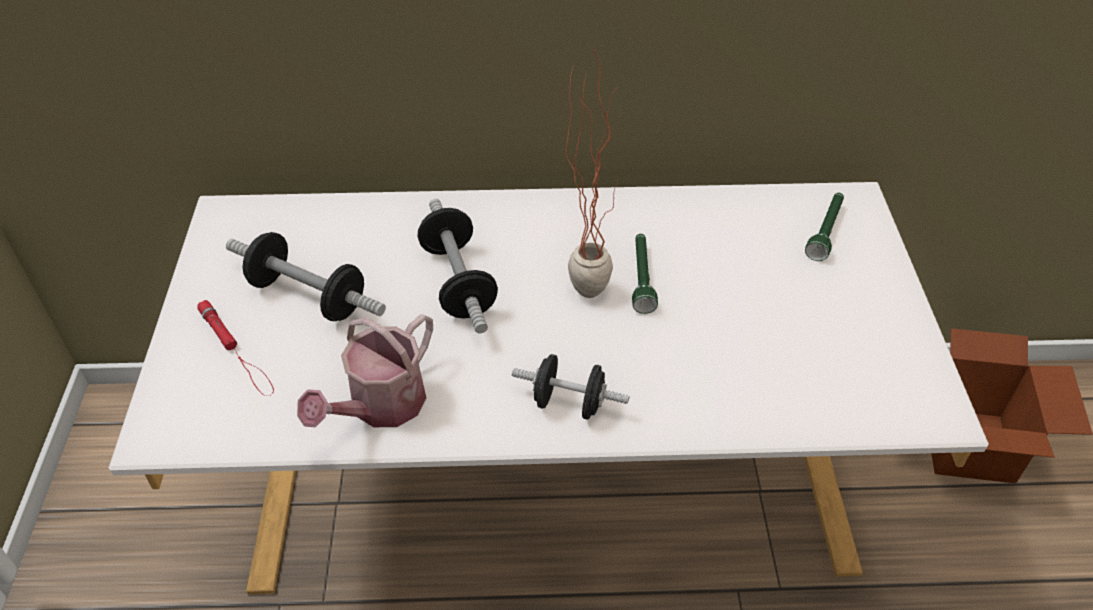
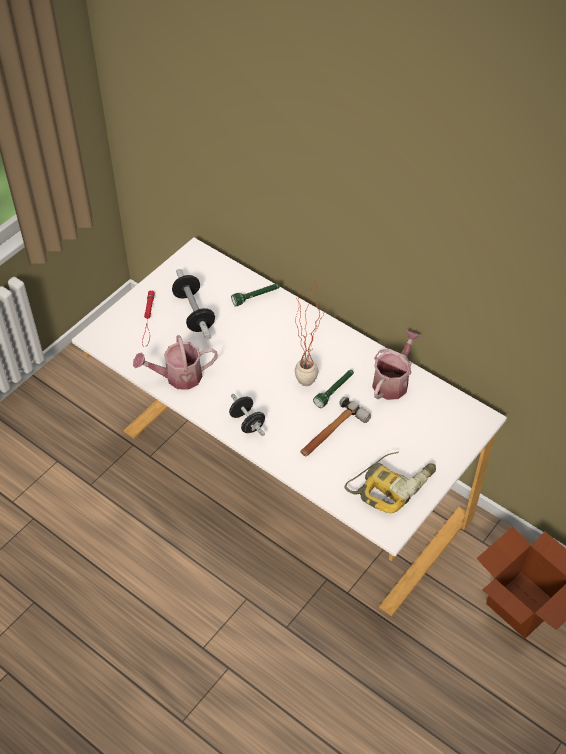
camera: 40 degrees right, 5 degrees up
(458, 282) = (257, 344): dumbbell -> none
(700, 220) = (393, 381): none -> watering can
(705, 337) = (331, 433): none -> hammer
(825, 232) = (445, 423): green flashlight -> green flashlight (256, 297)
(863, 351) = (391, 484): none -> power drill

